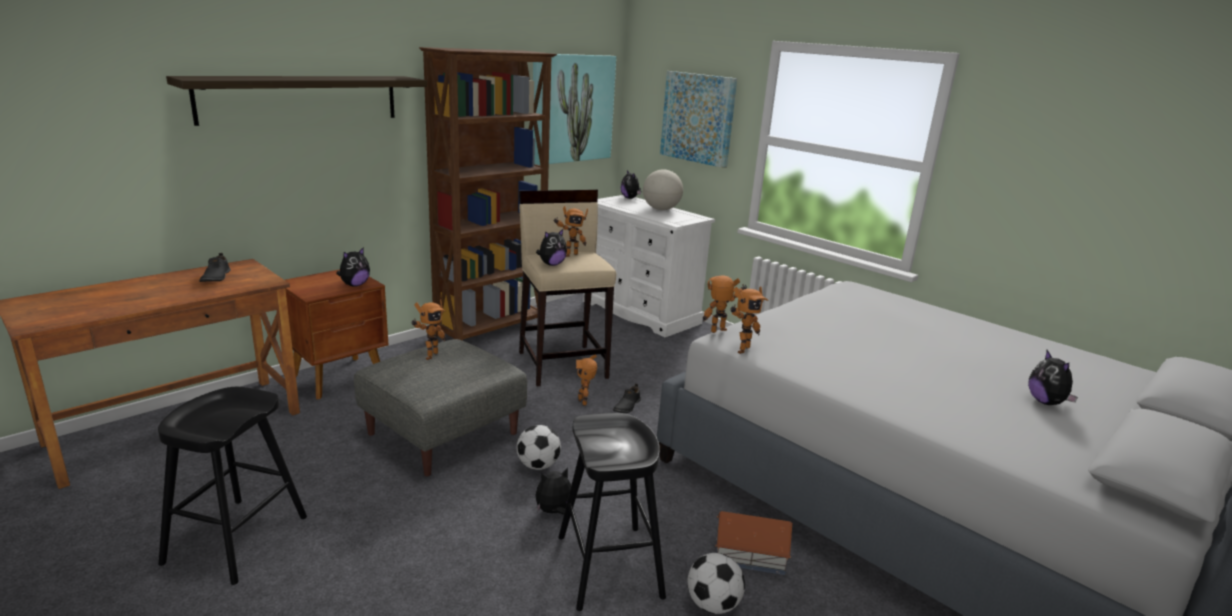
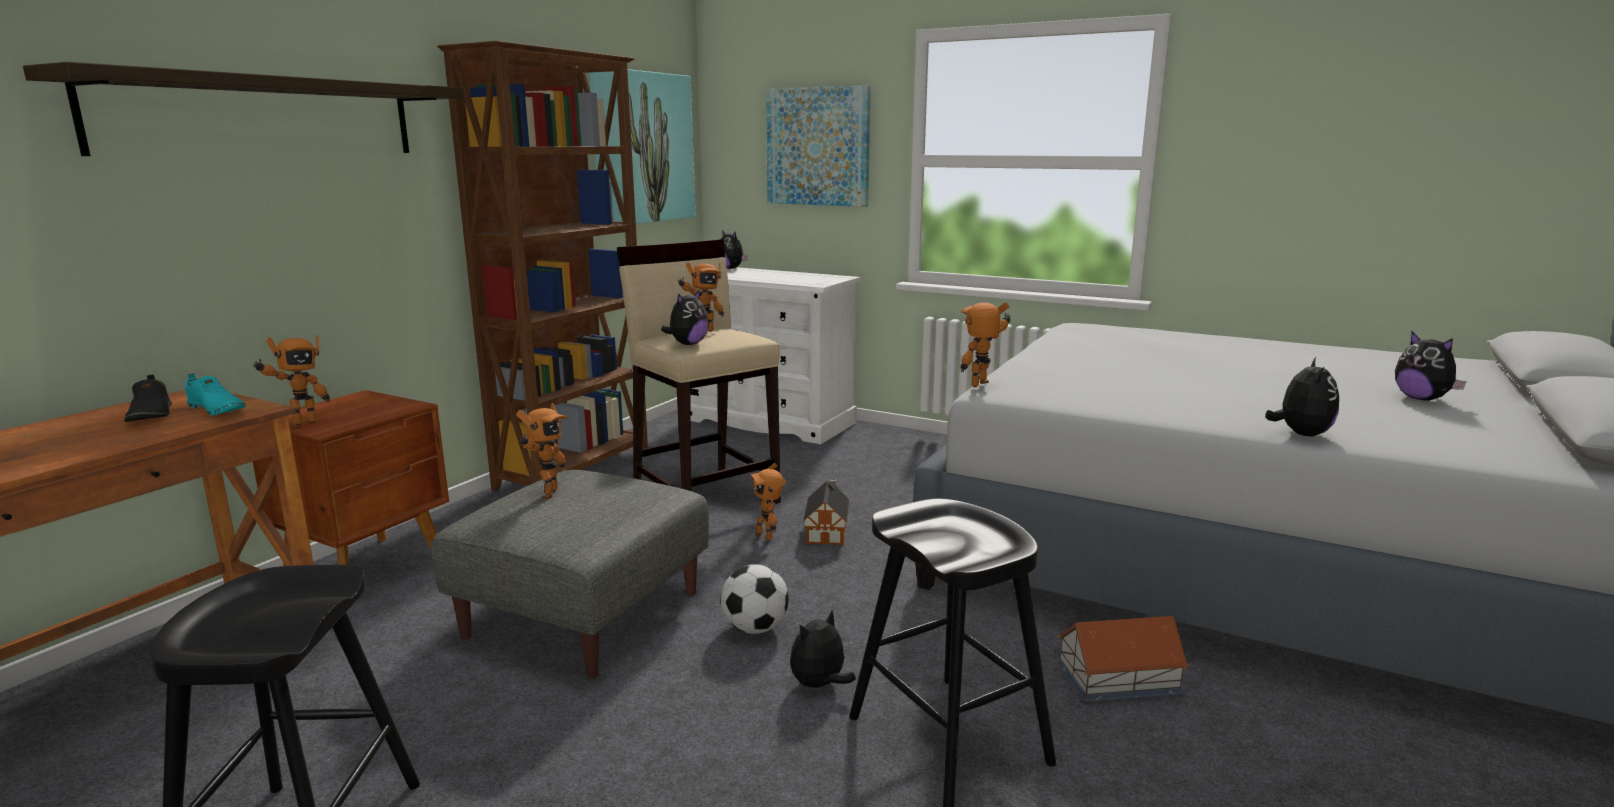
camera: 15 degrees left, 5 degrees down
(249, 279) = (216, 410): none -> turquoise shoe
(354, 285) = (388, 410): plush toy -> plush toy (1300, 434)
(626, 406) = (827, 531): black shoe -> toy house
(661, 209) = (783, 274): globe -> none
(712, 605) = (1122, 756): football -> none
(740, 349) = (1029, 398): toy robot -> toy robot (300, 424)

